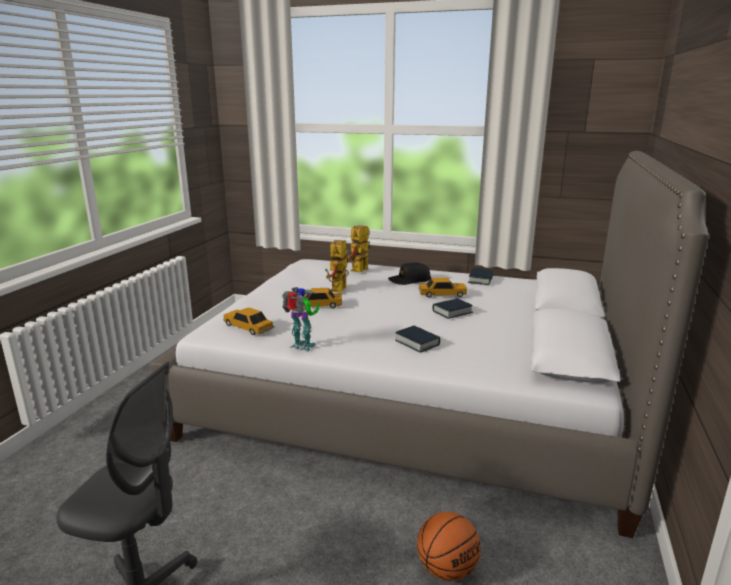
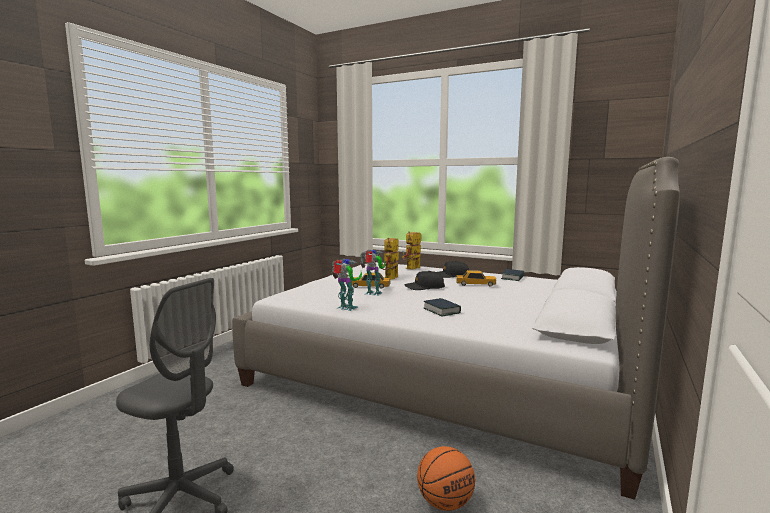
camera: 10 degrees right, 10 degrees down
(248, 327) = (310, 295): toy car -> none
(326, 318) = (373, 294): none -> toy robot
(384, 303) = (424, 287): none -> black cap
(452, 312) = (480, 295): book -> none

